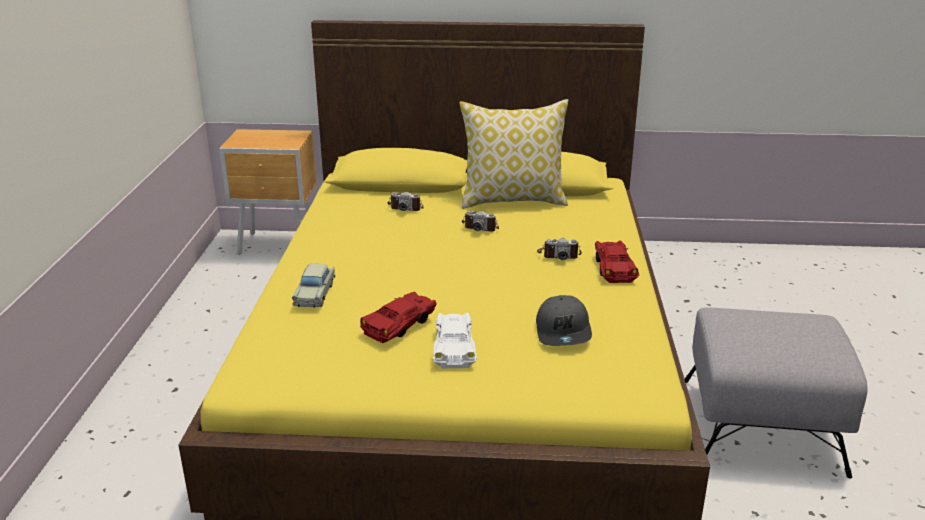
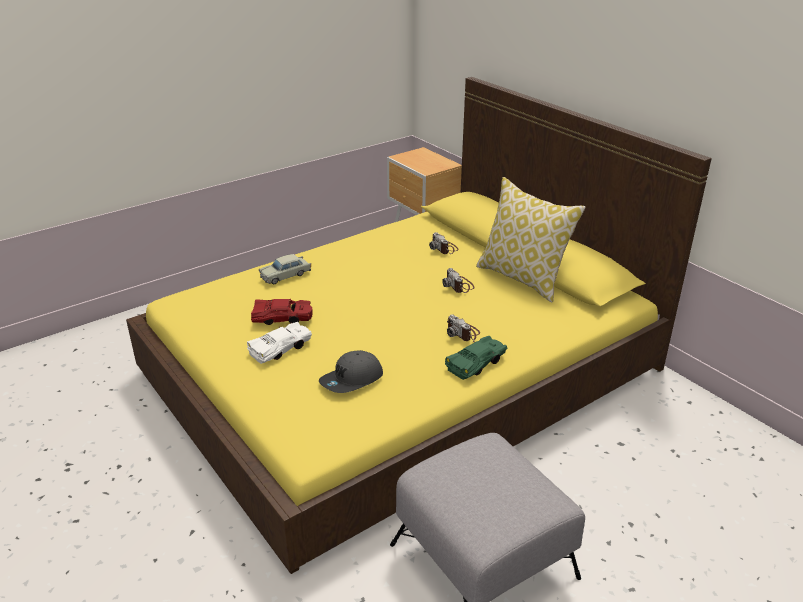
camera: 50 degrees right, 5 degrees up
(614, 268) = (477, 363): red toy car -> green toy car

